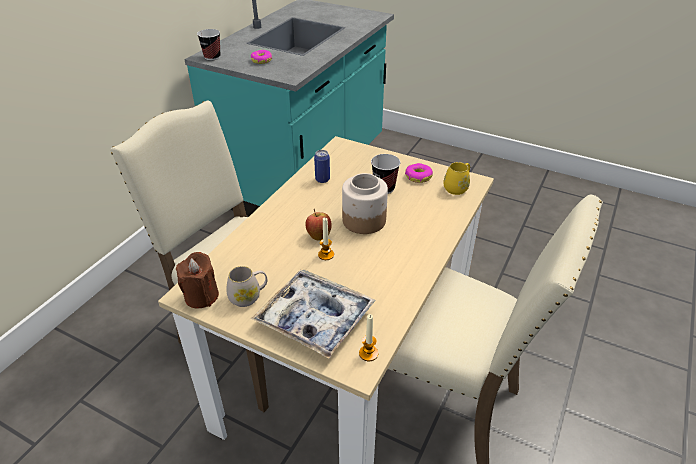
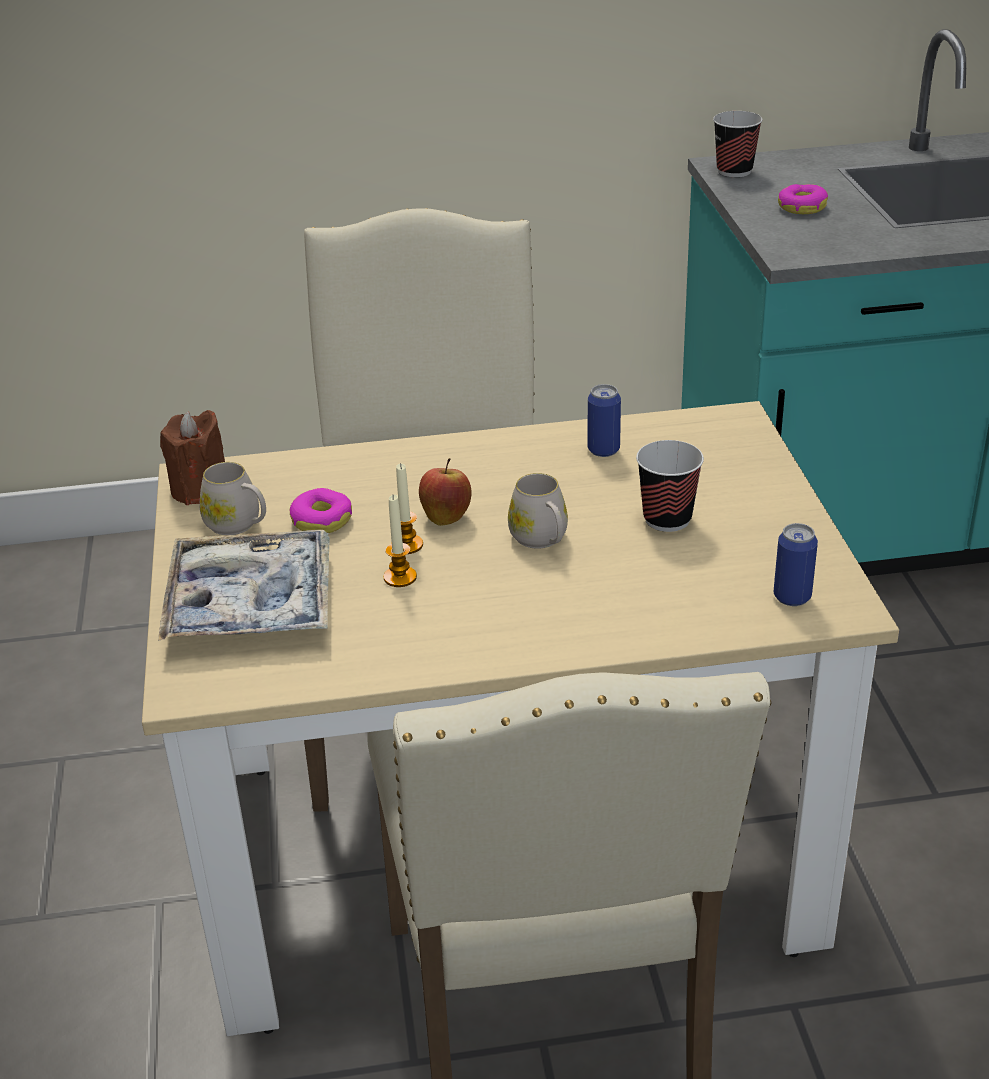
camera: 55 degrees right, 5 degrees down
(363, 221) = (542, 540): jar -> white mug
(368, 353) = (224, 684): candle -> candle (400, 577)
(418, 176) = (760, 538): donut -> donut (322, 520)
(457, 187) = (792, 597): yellow mug -> can

